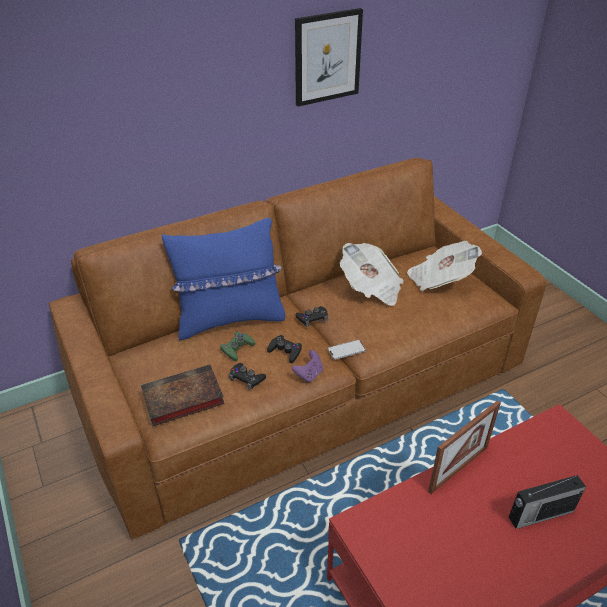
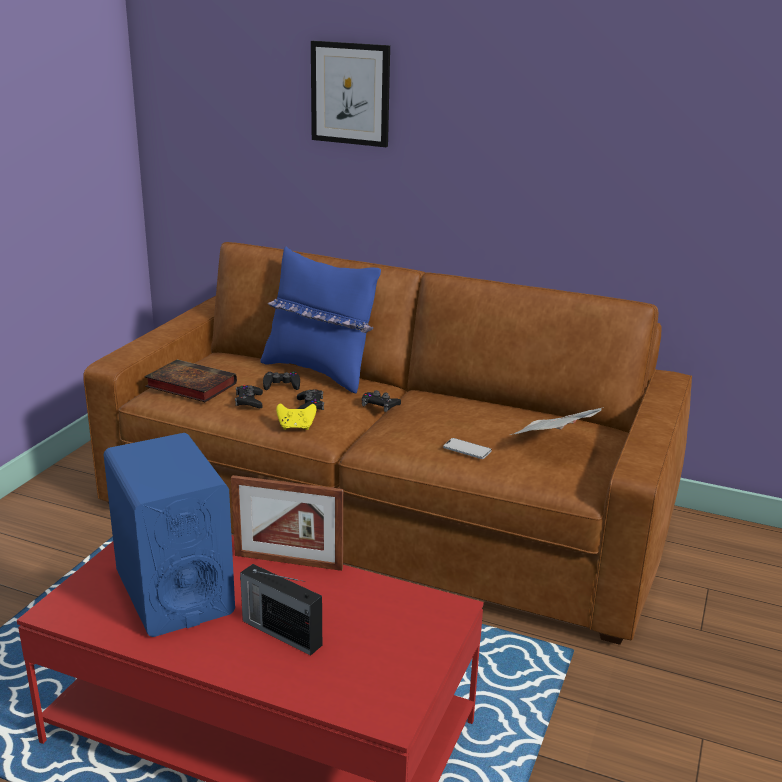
camera: 50 degrees right, 15 degrees down
(237, 348) = (281, 385): green game controller -> black game controller
(309, 374) = (296, 427): purple game controller -> yellow game controller
(327, 57) = (553, 136): picture -> picture (350, 93)
(346, 350) = (357, 434): phone -> phone (467, 449)
(371, 287) = (472, 413): newspaper -> none
(456, 552) = (174, 592): none -> blue speaker

